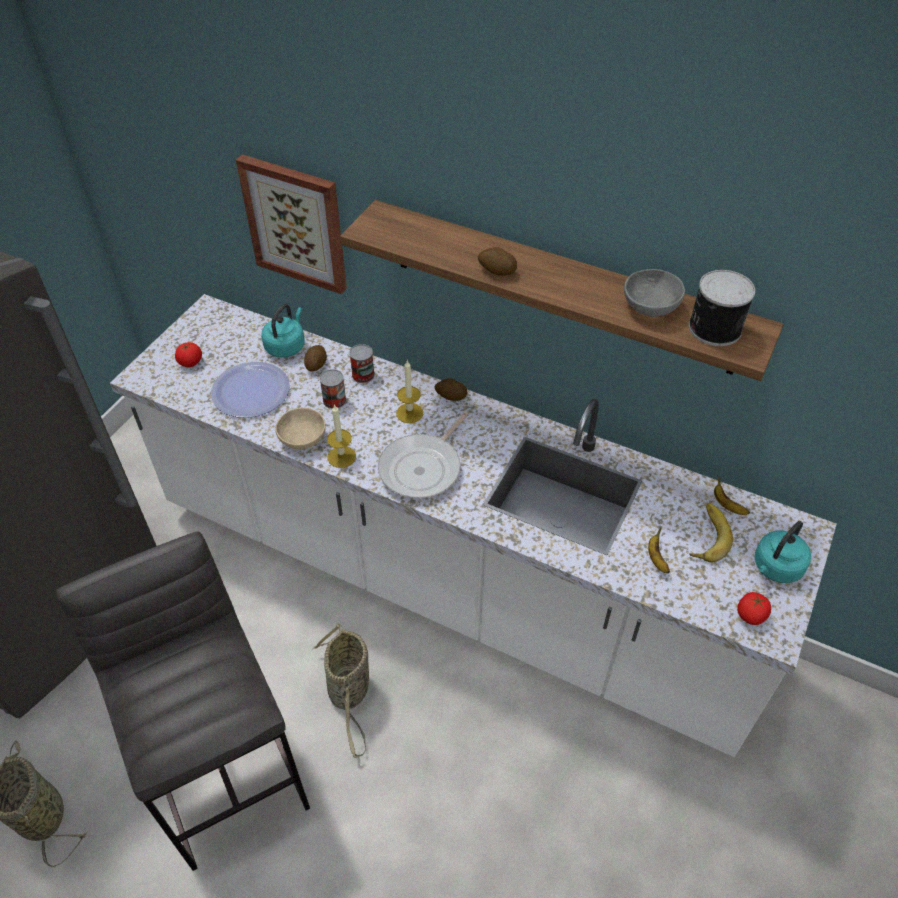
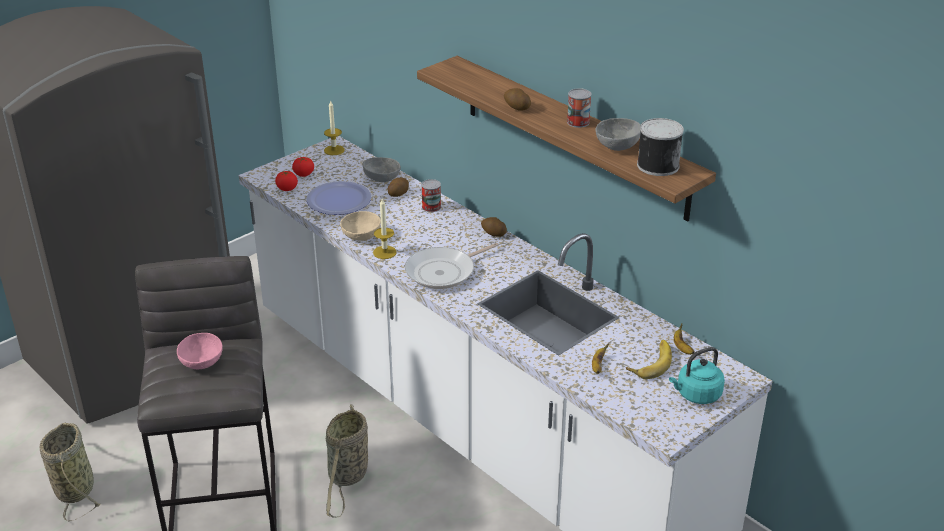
camera: 20 degrees right, 15 degrees down
(185, 680) = (202, 362): none -> pink bowl
(286, 346) = (382, 178): turquoise kettle -> grey bowl
(296, 223) = (406, 74): picture -> none
(334, 400) = (399, 218): can -> can (578, 122)
(409, 413) = (454, 237): candle -> candle (334, 150)
(750, 615) = (653, 417): tomato -> tomato (287, 188)

